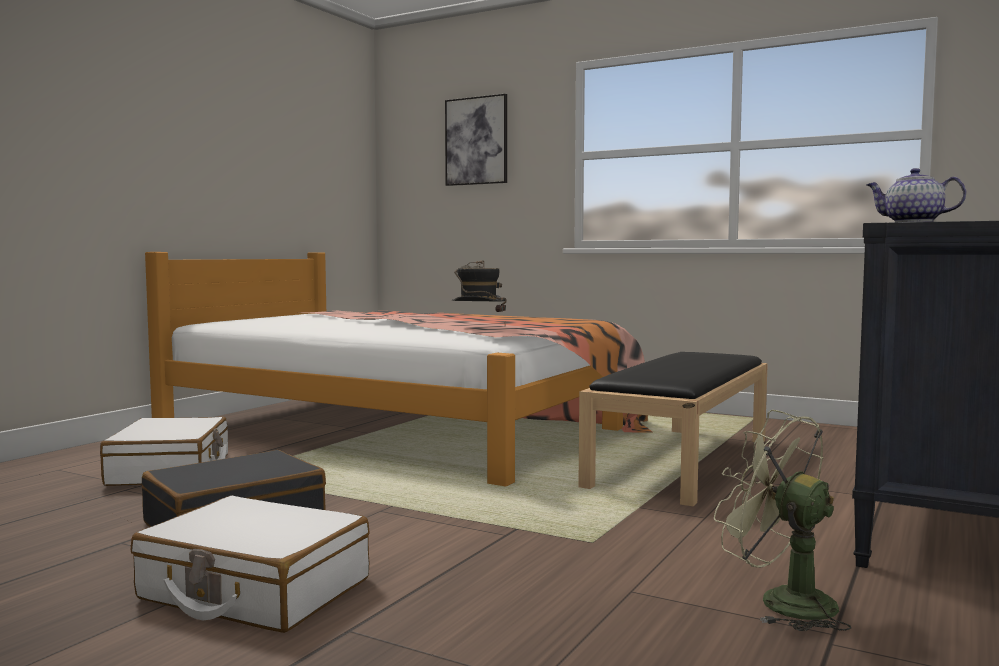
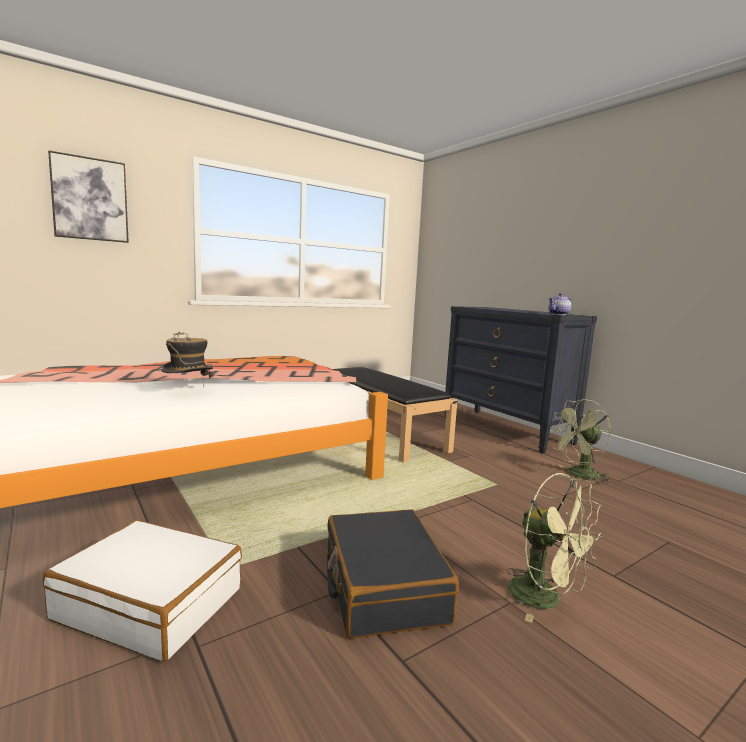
camera: 65 degrees left, 5 degrees up
(254, 590) = (545, 599): white suitcase -> green fan
(478, 327) = (293, 374): hat -> hat (188, 393)

